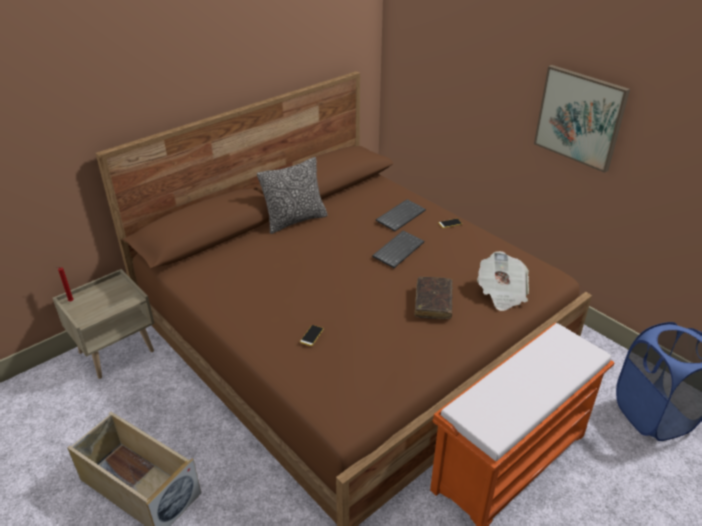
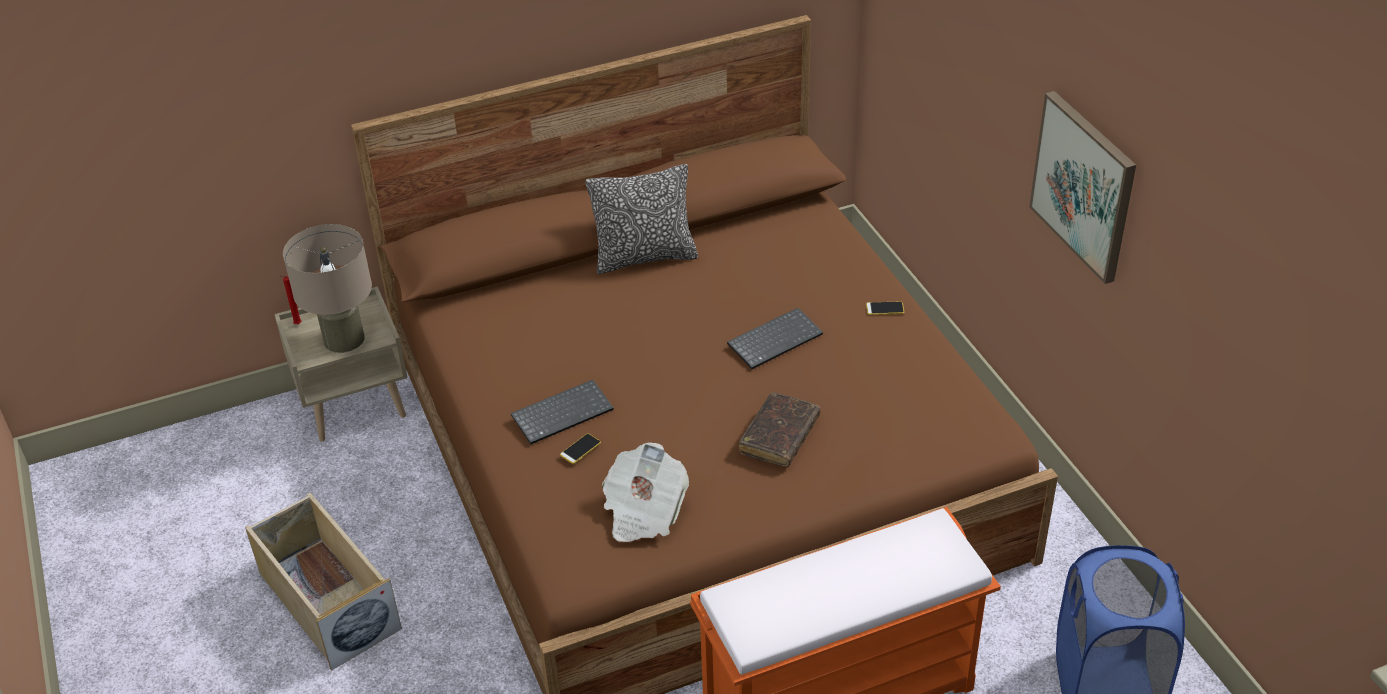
camera: 20 degrees right, 5 degrees up
(108, 304) = (344, 339): none -> beige table lamp
(400, 215) = (812, 279): keyboard -> keyboard (562, 412)
(501, 293) = (891, 443): newspaper -> newspaper (643, 511)

